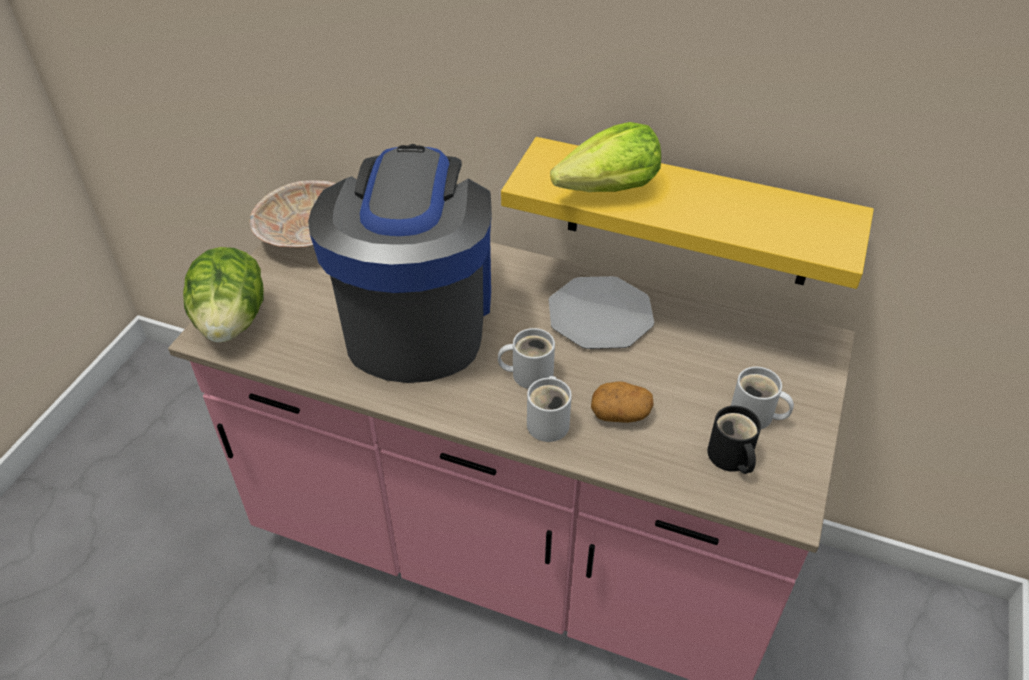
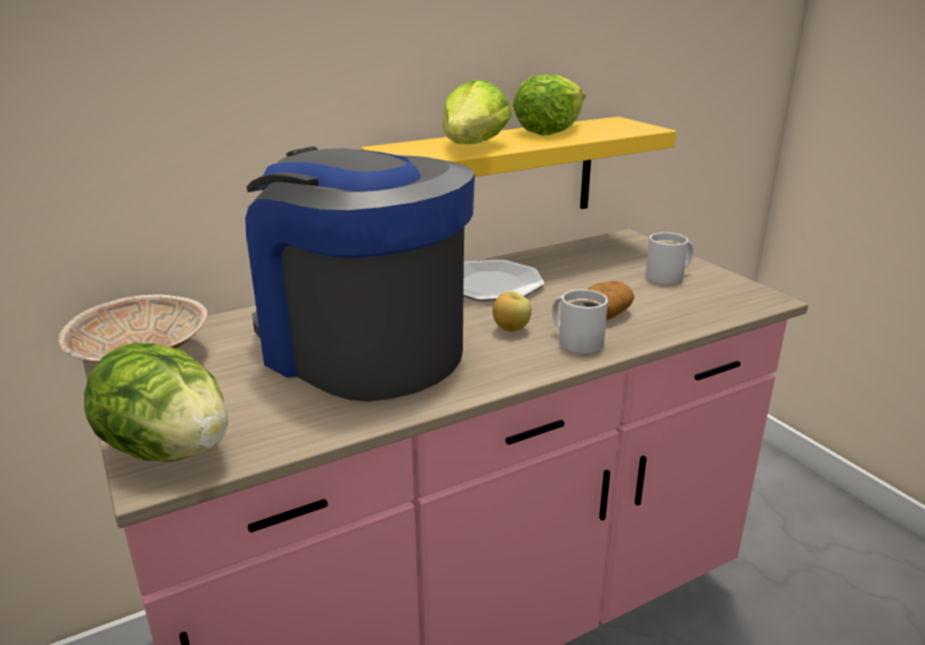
camera: 50 degrees left, 20 degrees down
(528, 373) = (511, 329): white mug -> apple
(730, 458) = (698, 297): black mug -> none
(732, 198) = (549, 130): none -> lettuce

